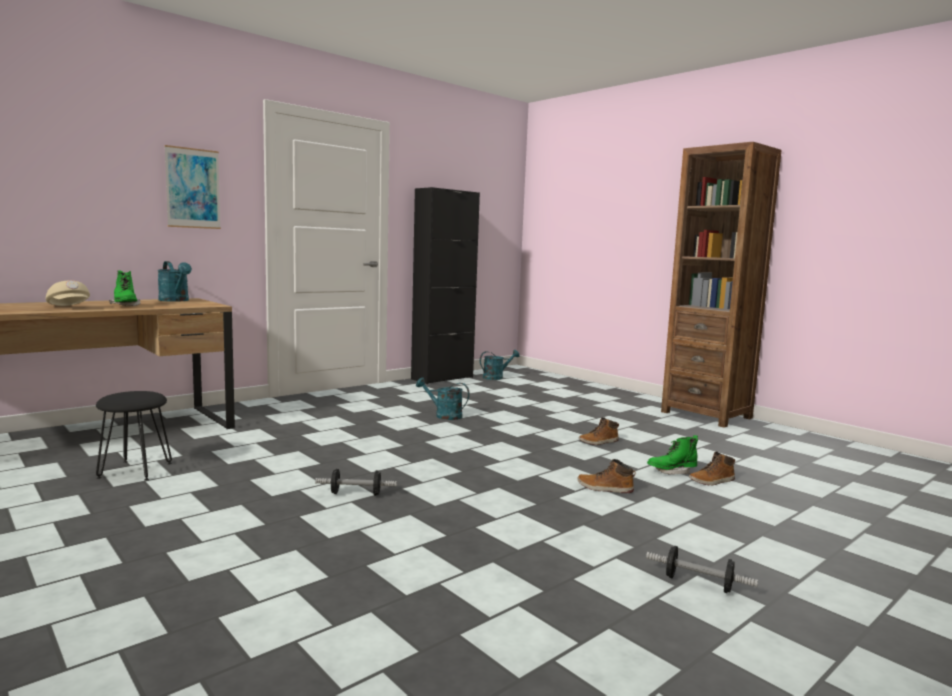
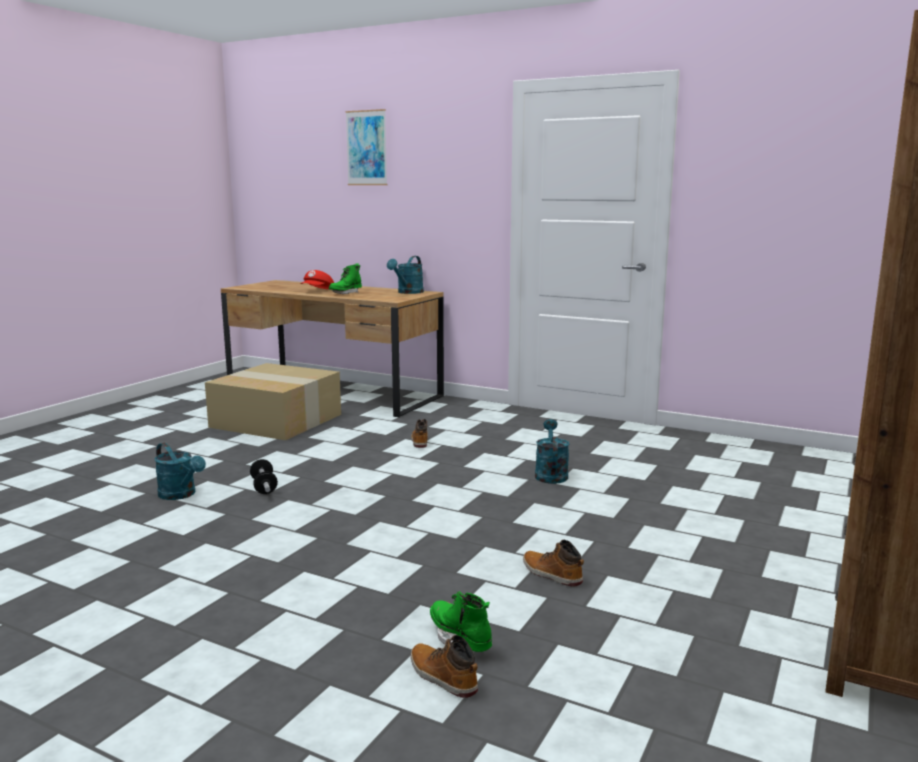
camera: 70 degrees right, 5 degrees up
(70, 307) = (318, 291): beige cap -> red cap
(135, 470) = (274, 421): black stool -> cardboard box
(193, 188) = (445, 186): picture -> picture (366, 148)
(442, 378) = (734, 443): black cabinet -> none
(496, 377) = (813, 468): turquoise watering can -> turquoise watering can (181, 495)
(605, 488) = (350, 595): boot -> boot (419, 441)
(698, 583) = (83, 669): dumbbell -> none

